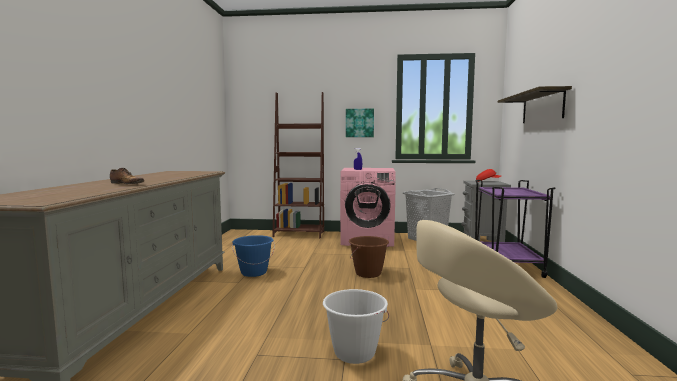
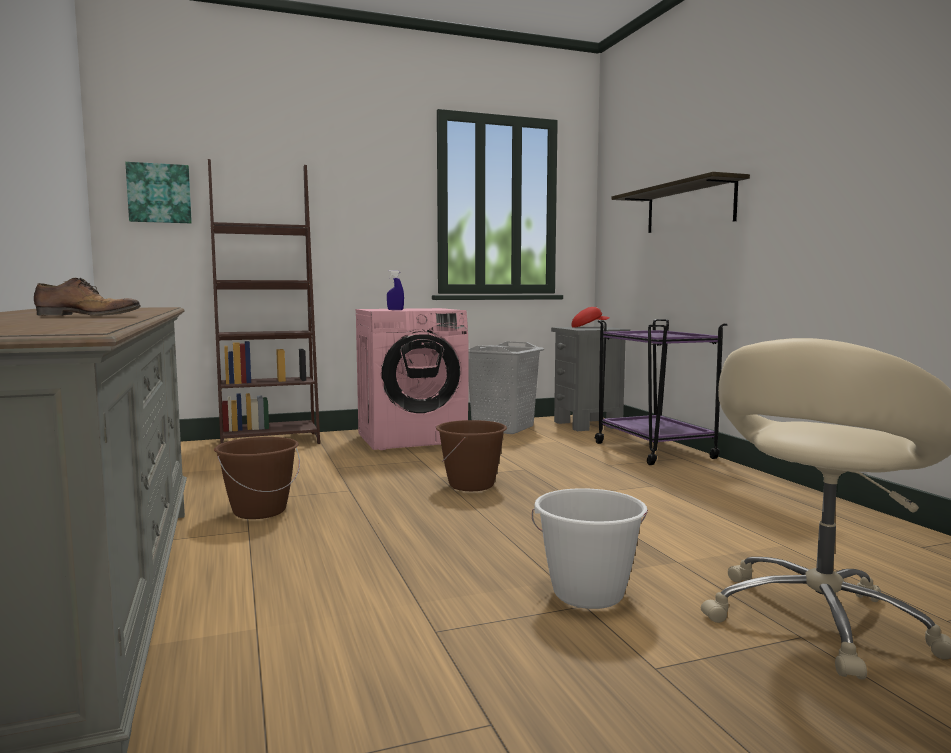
camera: 25 degrees left, 0 degrees up
(254, 272) = (259, 511): blue bucket -> brown bucket
(359, 123) = (375, 227): picture -> picture (159, 193)

